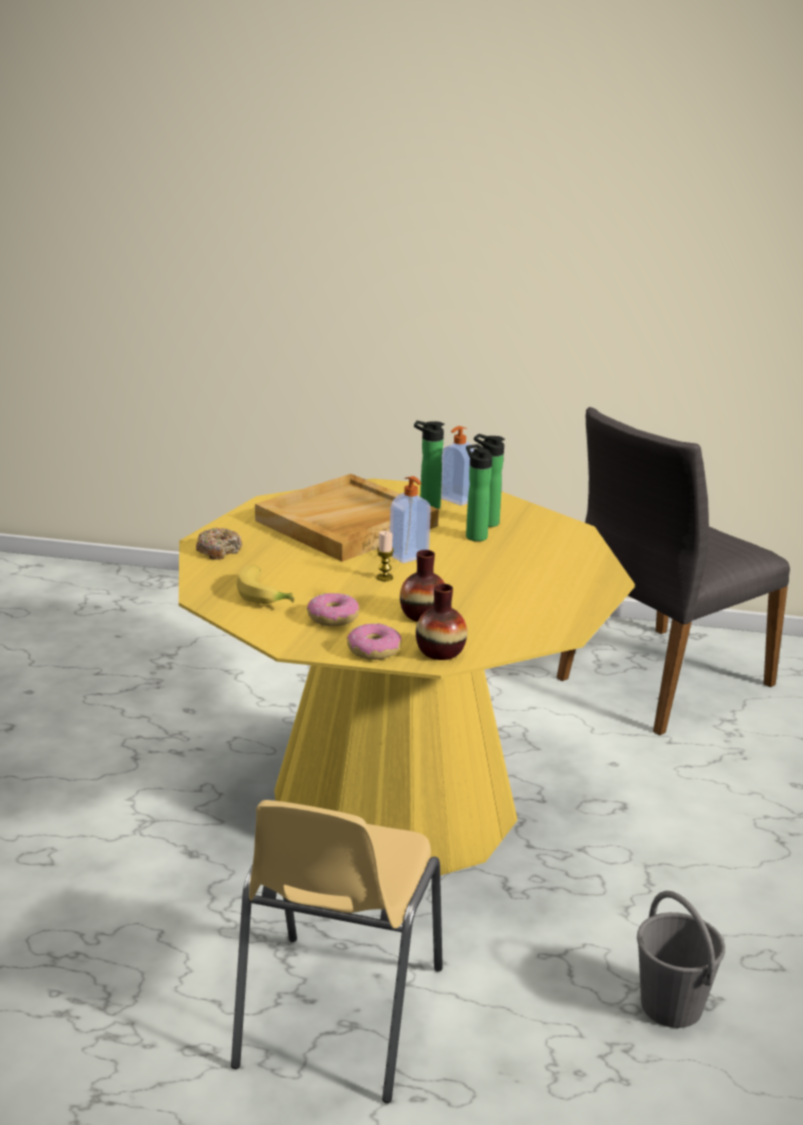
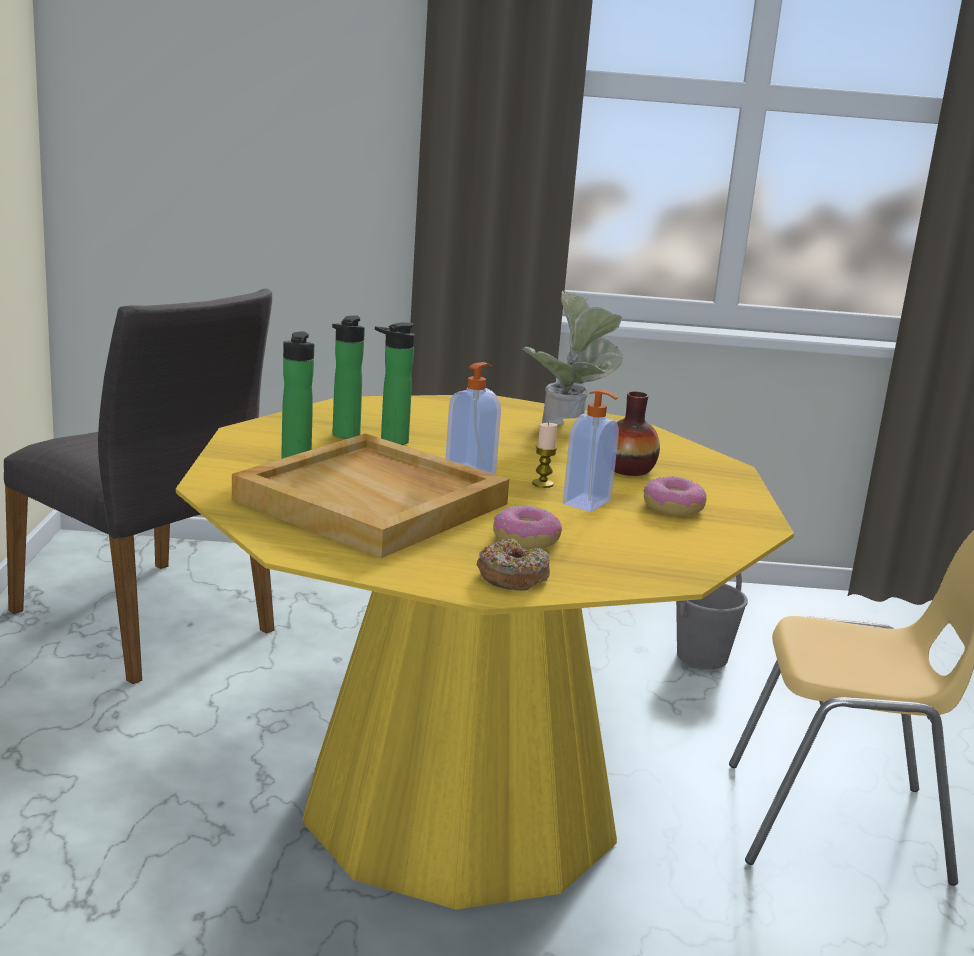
camera: 100 degrees left, 5 degrees down
(266, 595) = (639, 542): banana -> none
(373, 650) = (732, 490): donut -> donut (526, 540)
(440, 651) = (707, 465): vase -> none
(456, 499) = (265, 446): soap dispenser -> soap dispenser (588, 503)
(533, 605) = (570, 428): none -> potted plant

